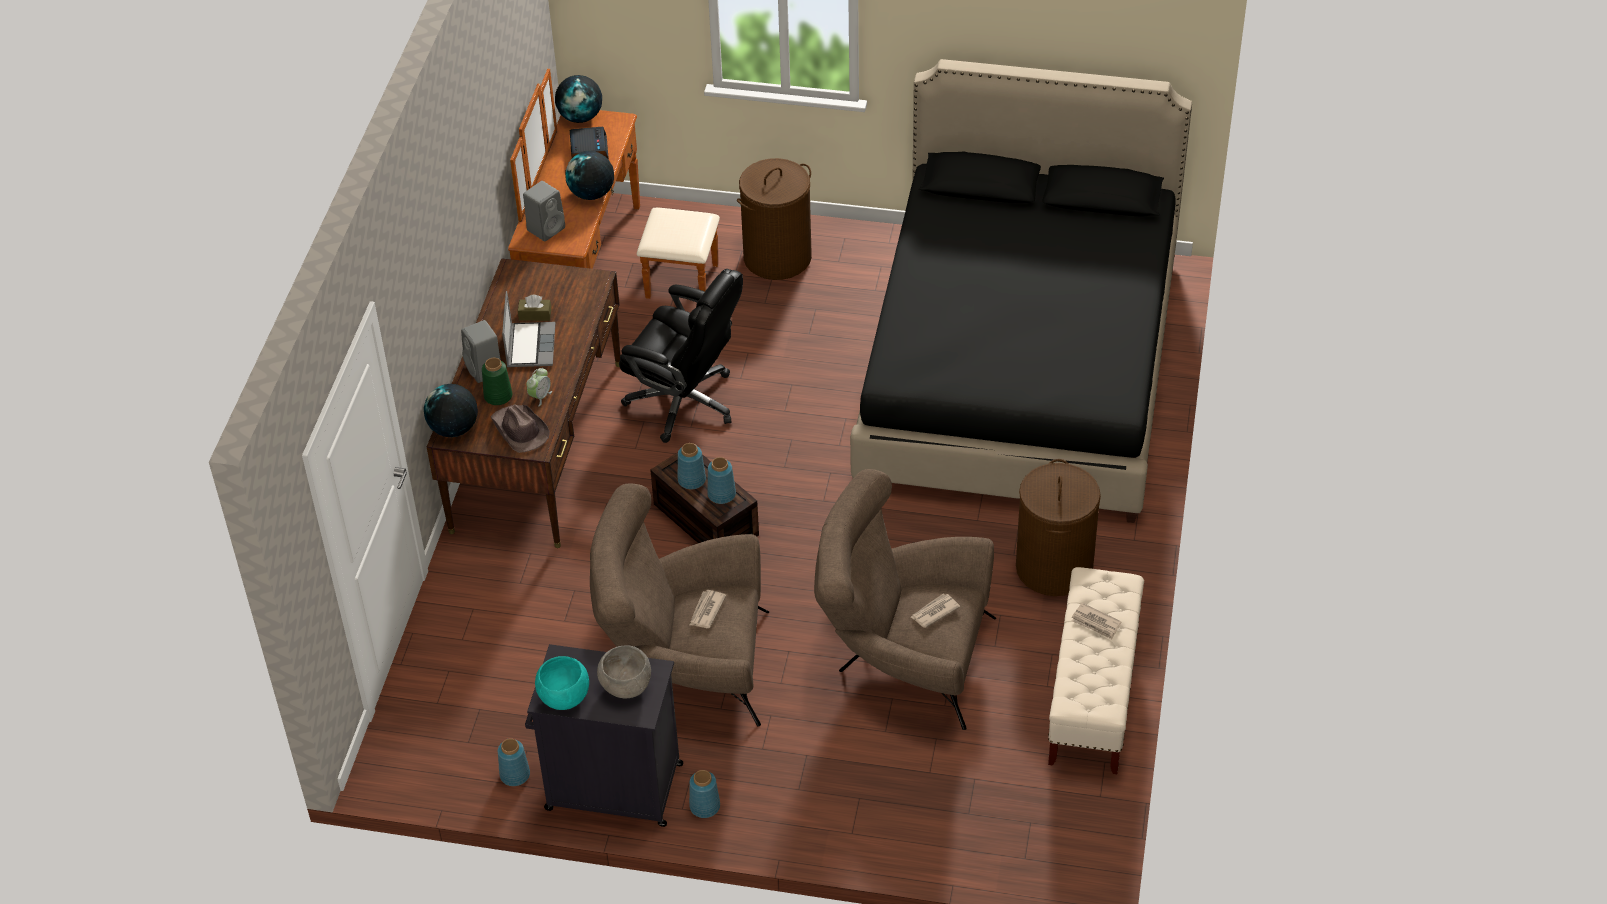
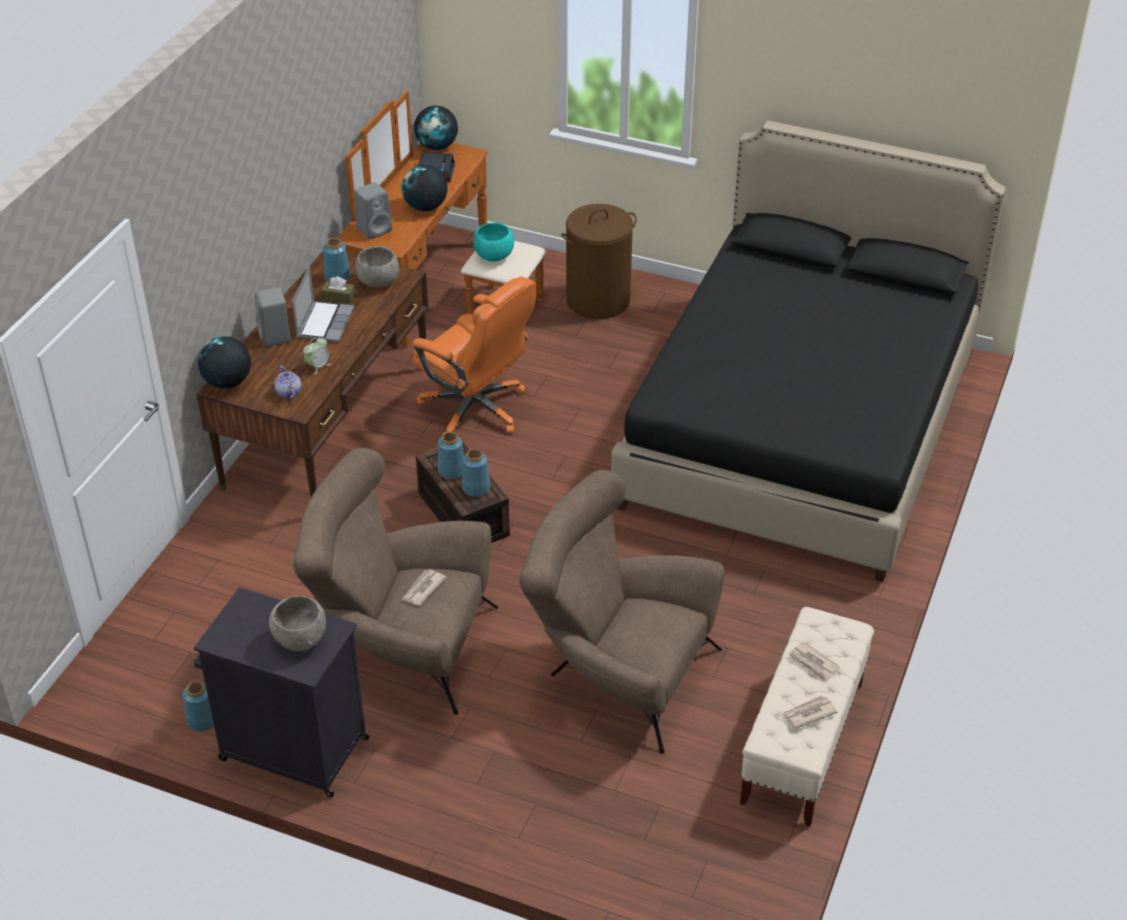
camera: 10 degrees right, 5 degrees down
(497, 396) = (278, 361): green vase -> none
(520, 430) = (288, 393): brown hat -> teapot
(564, 697) = (235, 640): turquoise bowl -> turquoise bowl (494, 256)
(570, 290) = (378, 282): none -> grey bowl
(685, 402) = (475, 409): black office chair -> orange office chair
(704, 806) = (377, 783): blue vase -> blue vase (337, 277)
(934, 612) = (649, 627): newspaper -> newspaper (808, 713)
(1053, 567) = (791, 611): brown laundry basket -> none

